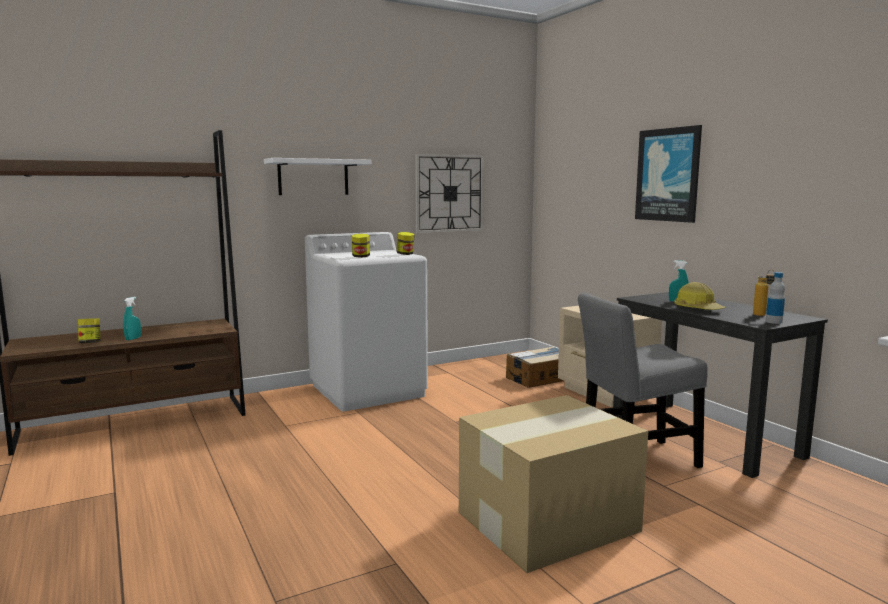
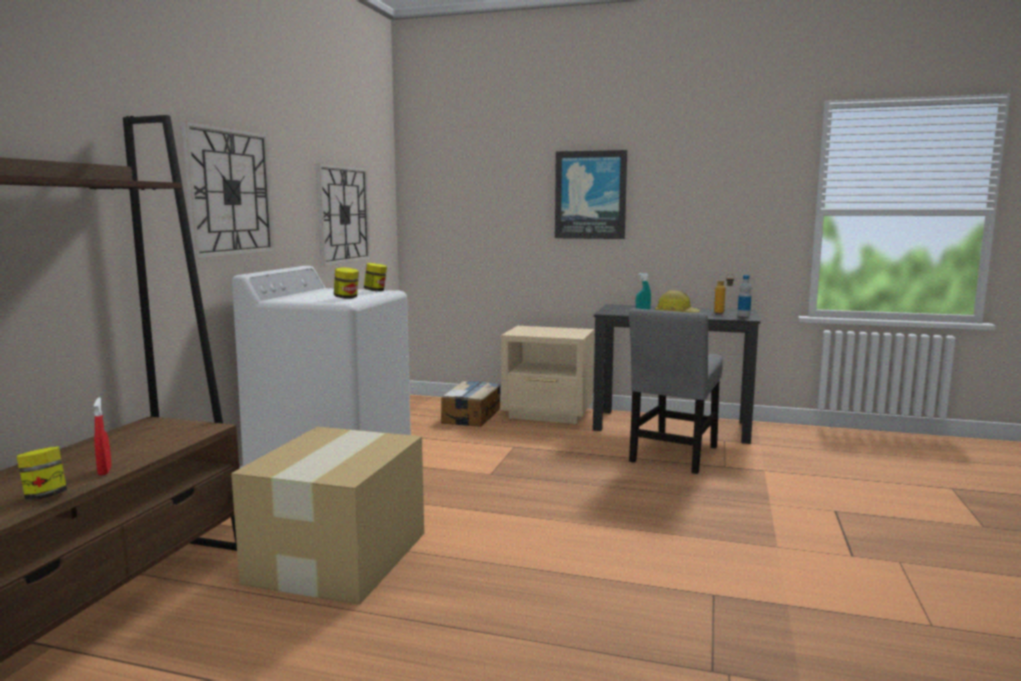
camera: 45 degrees left, 0 degrees up
(133, 339) = (104, 471): turquoise spray bottle -> red spray bottle
(313, 177) = (229, 192): white shelf -> wall clock
(550, 521) = (724, 517): cardboard box -> cardboard box (340, 556)

